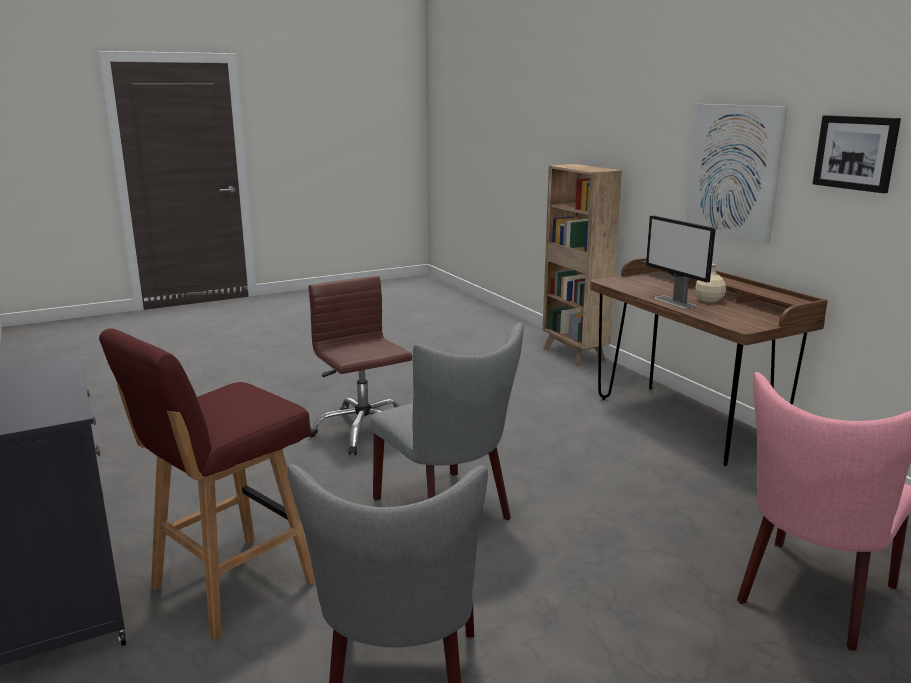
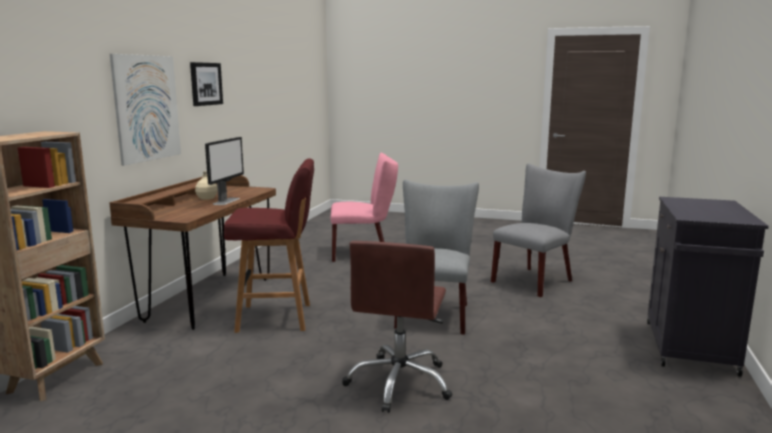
camera: 135 degrees left, 5 degrees down
(230, 586) = (585, 326): red stool -> red stool (276, 318)

